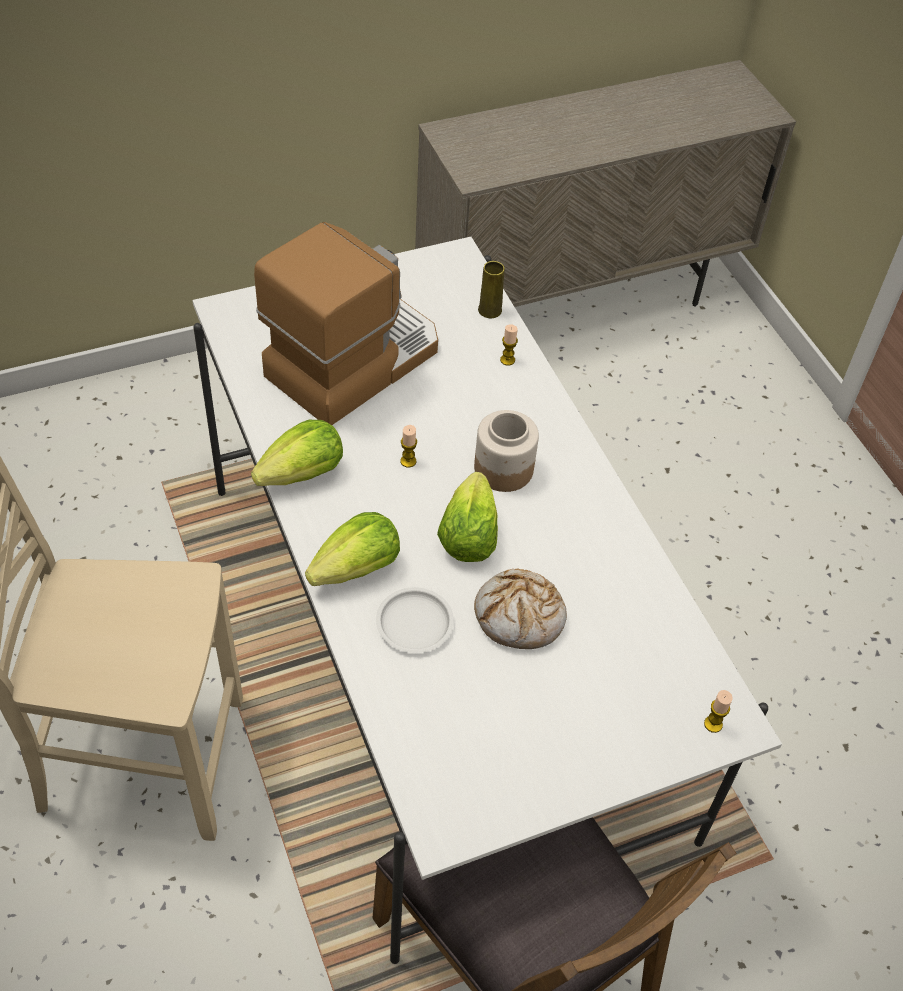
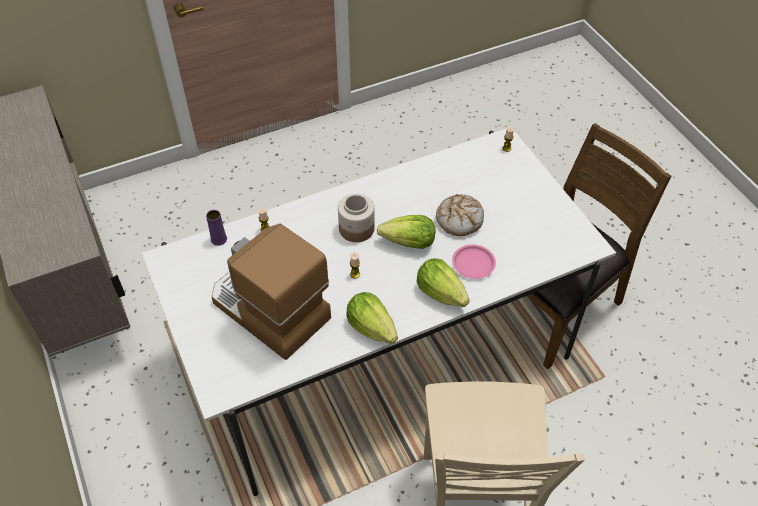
camera: 90 degrees left, 0 degrees up
(414, 624) = (473, 264): white plate -> pink plate
(489, 310) = (219, 239): yellow vase -> purple vase

